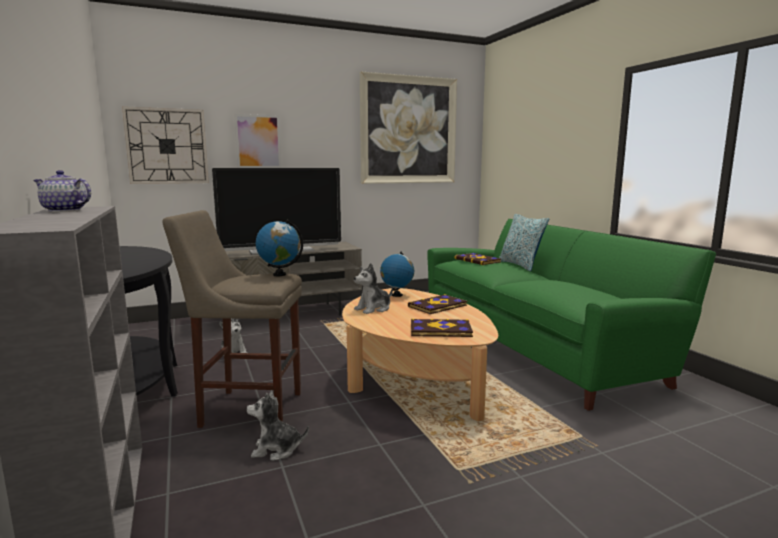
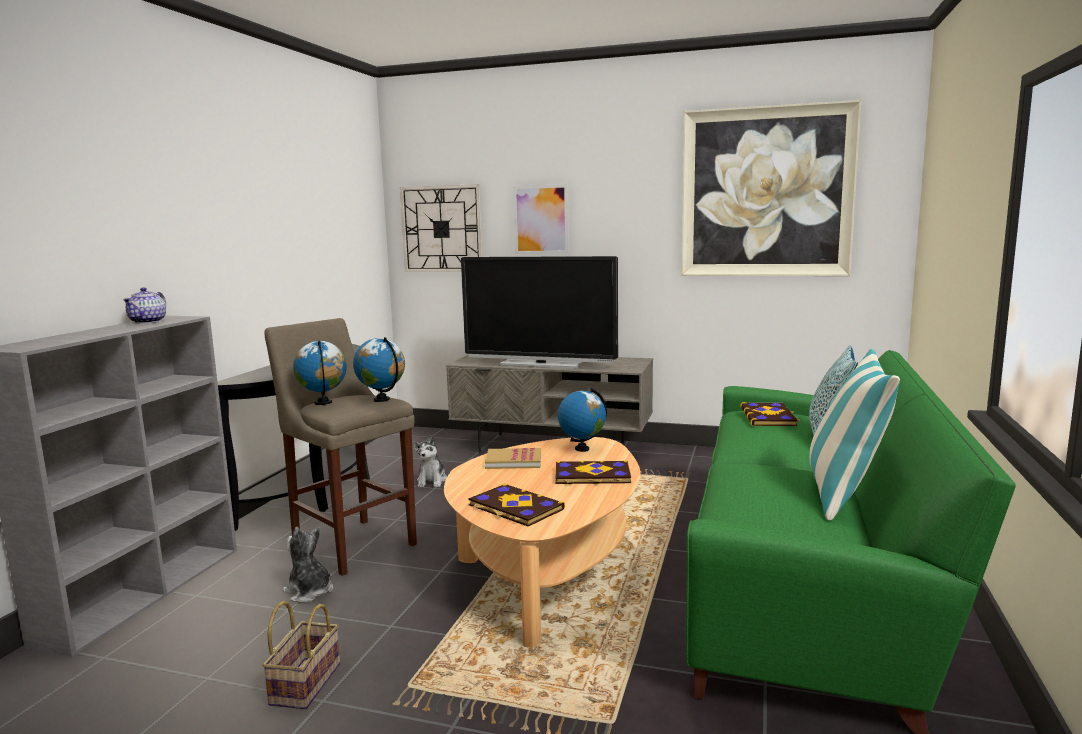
camera: 40 degrees right, 0 degrees up
(64, 210) = (148, 322): teapot -> teapot turned 135 degrees counterclockwise
(235, 283) = (323, 403): none -> globe
(373, 309) = (513, 461): plush toy -> book
(389, 501) = (305, 682): none -> basket
(587, 284) = (844, 494): none -> pillow

